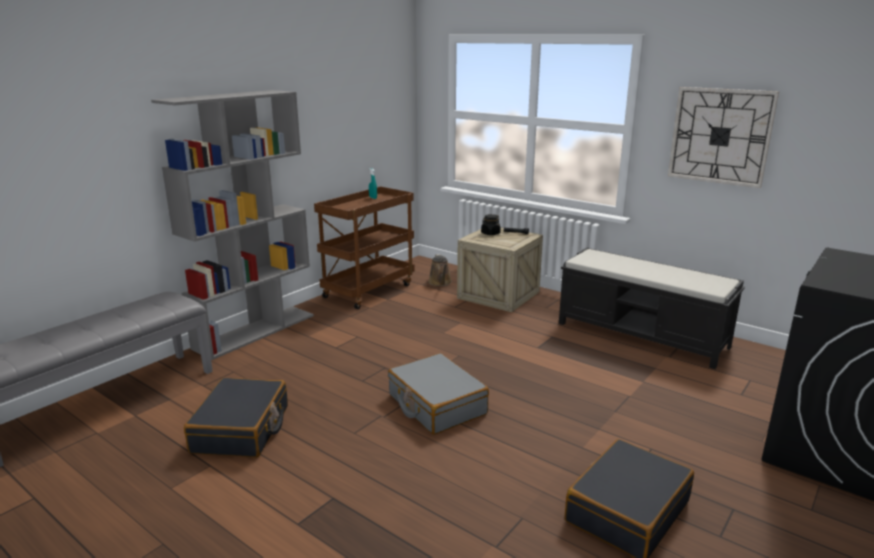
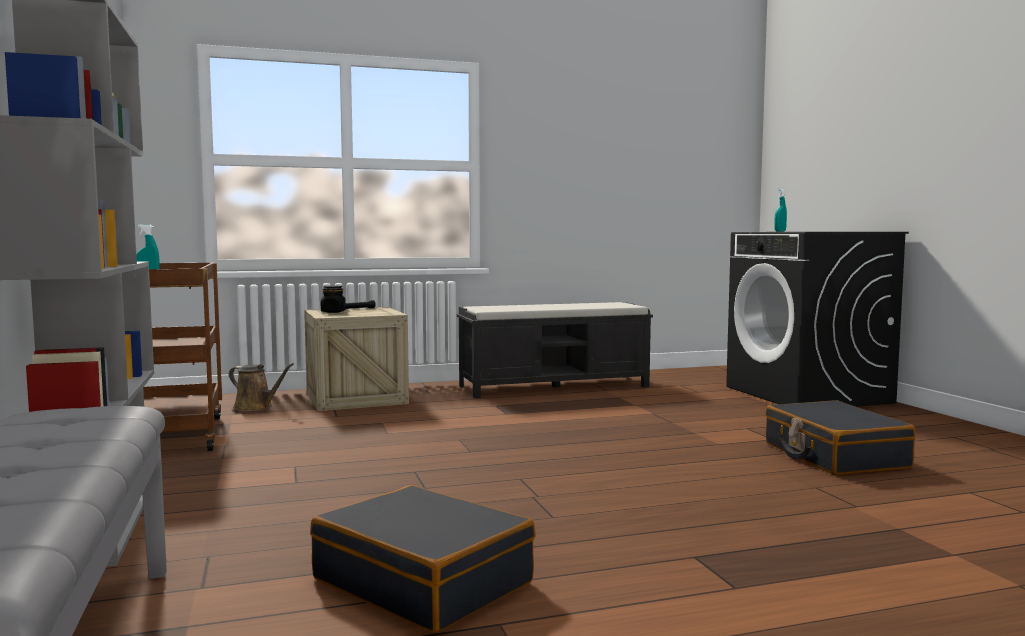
camera: 55 degrees left, 15 degrees down
(436, 405) = (553, 470): grey suitcase -> none
(720, 136) = (567, 167): wall clock -> none
(836, 268) = (780, 231): none -> turquoise spray bottle

